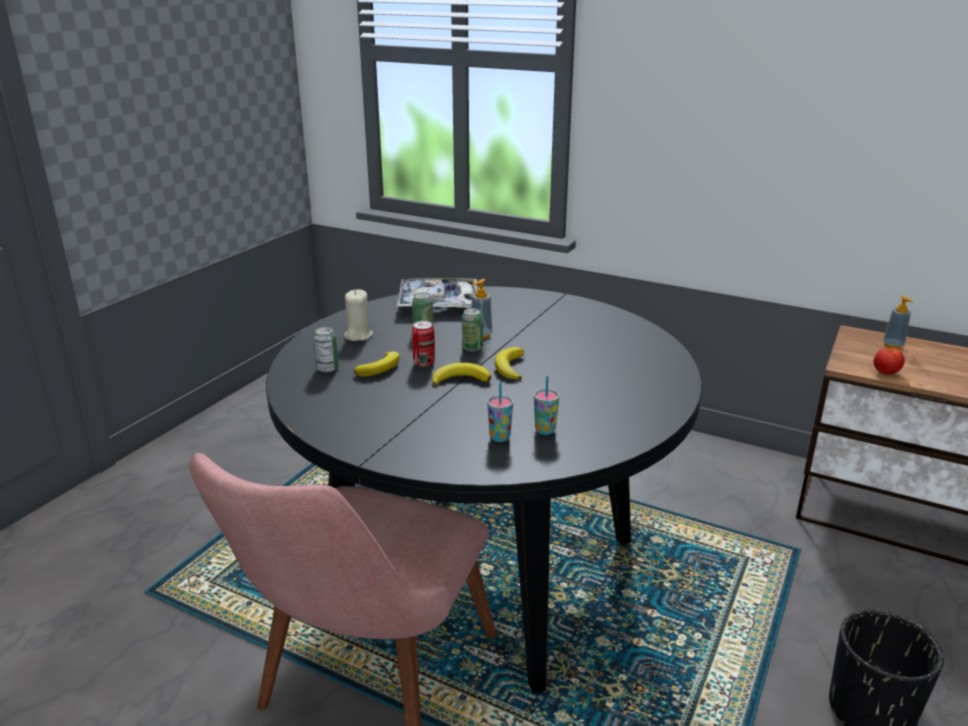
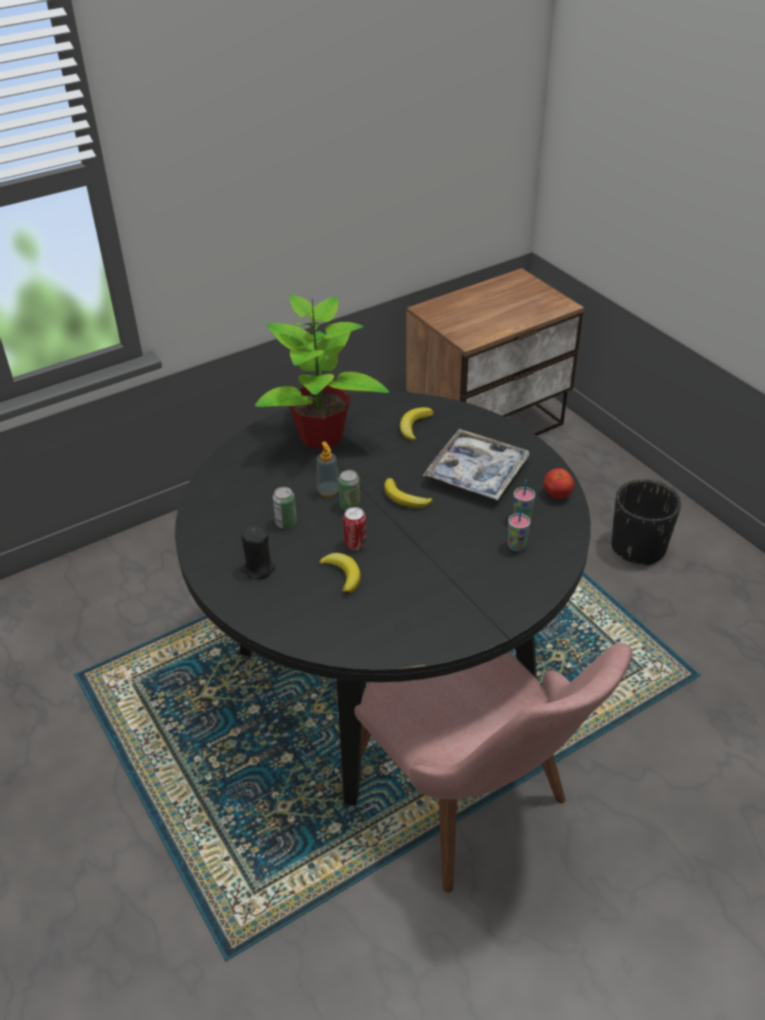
camera: 60 degrees left, 15 degrees up
(327, 368) = (316, 610): can -> none
(358, 335) = (258, 569): beige candle -> black candle
(438, 303) = (229, 492): tray -> tray (476, 473)
(460, 379) = (404, 533): banana -> banana (414, 426)
(549, 314) = (321, 437): none -> potted plant
(885, 372) = (491, 331): tomato -> tomato (557, 494)
(893, 346) = (458, 306): soap dispenser -> none

